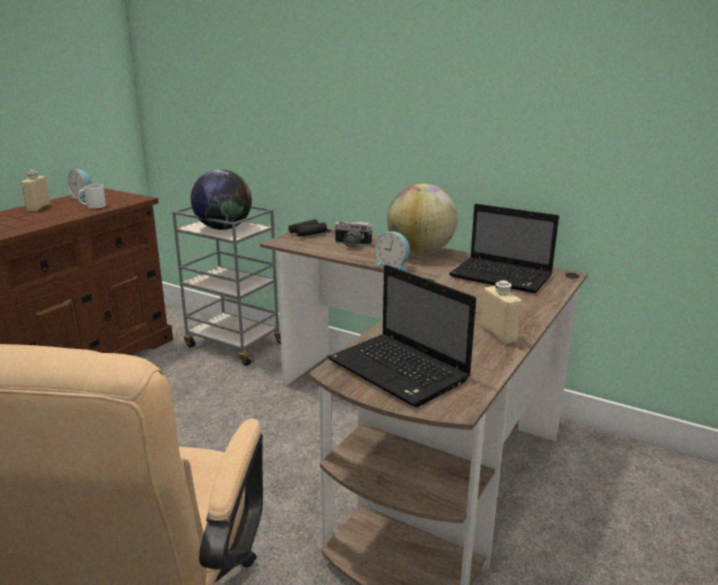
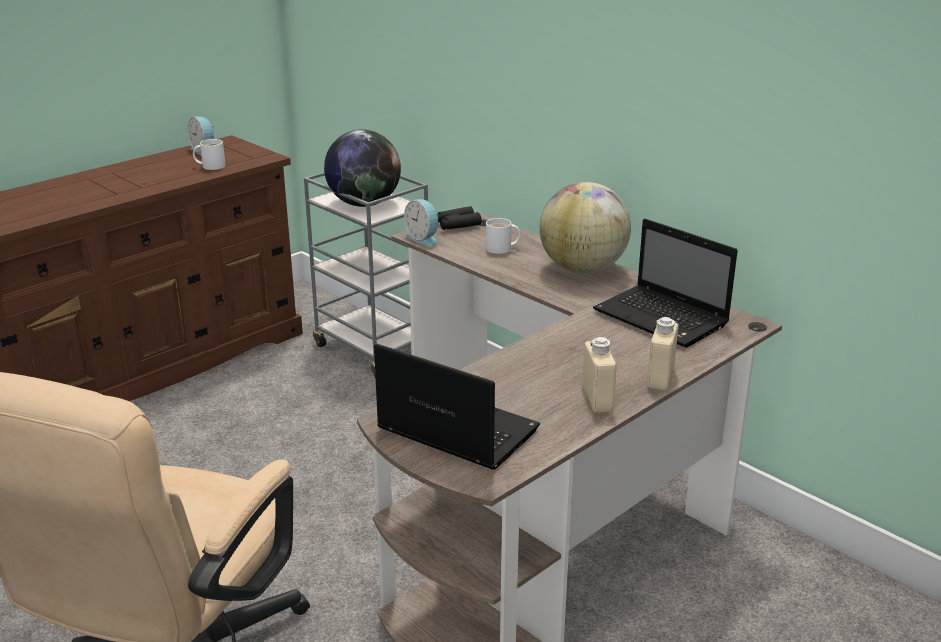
camera: 15 degrees right, 5 degrees up
(38, 207) = (150, 163): beige bottle -> beige bottle (660, 377)
(351, 245) = (501, 249): camera -> white mug
(393, 266) = (534, 286): alarm clock -> alarm clock (423, 238)
(400, 371) = (454, 430): laptop -> laptop turned 150 degrees clockwise

